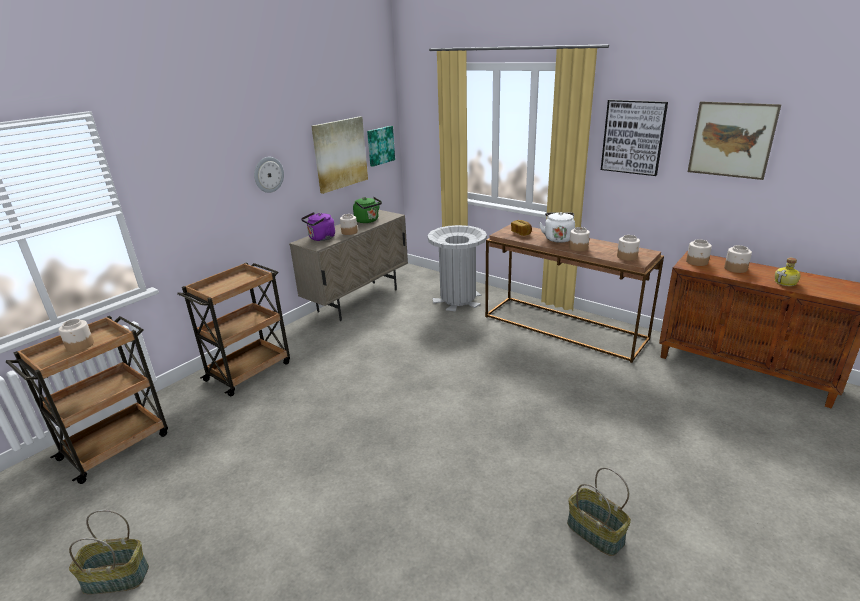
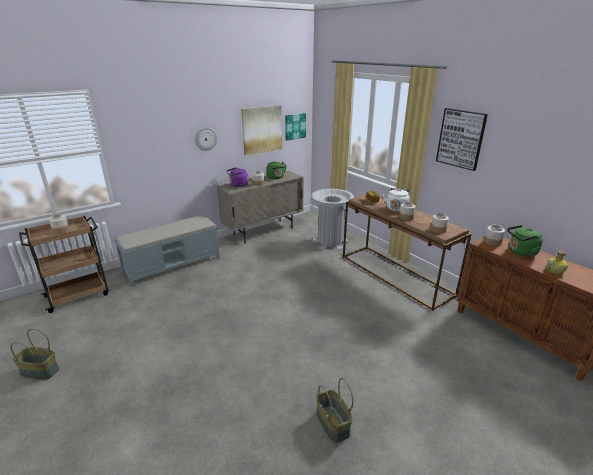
camera: 15 degrees right, 0 degrees up
(250, 370) = (173, 265): brown cart -> grey bench
(731, 140) = (532, 149): picture -> none
(735, 268) = (520, 252): jar -> green kettle

